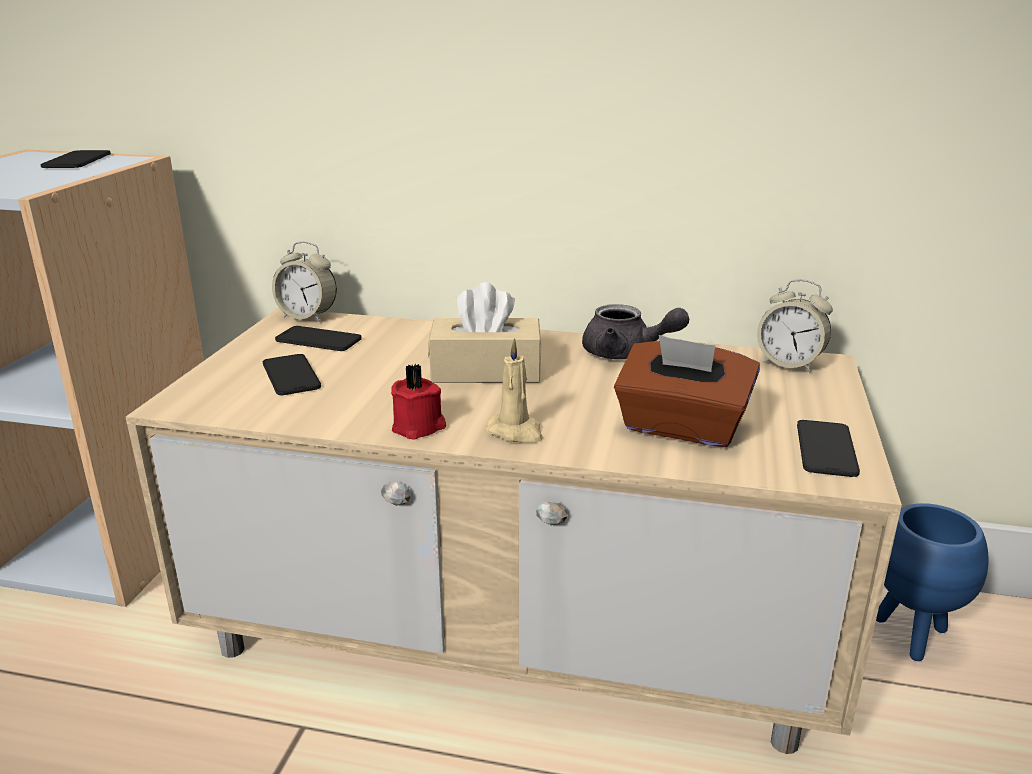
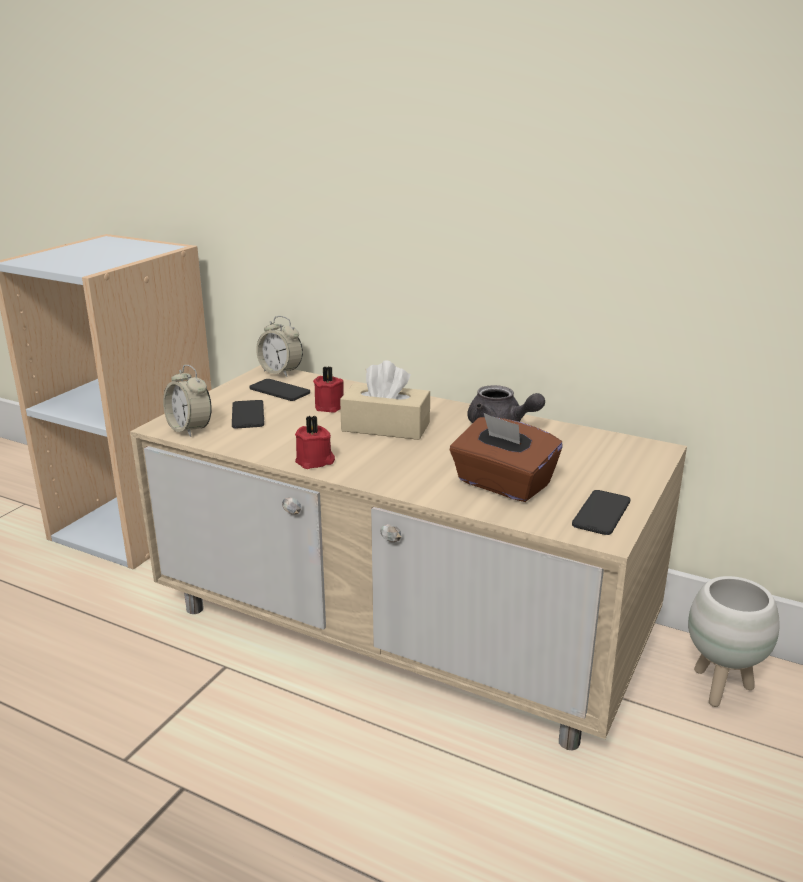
camera: 15 degrees right, 0 degrees up
(77, 160) = (133, 246): phone -> none
(398, 353) = (330, 406): none -> red candle
(516, 432) = (380, 472): beige candle -> none
(789, 364) = (626, 447): alarm clock -> alarm clock (189, 429)
(912, 636) = (720, 688): blue planter -> white planter

